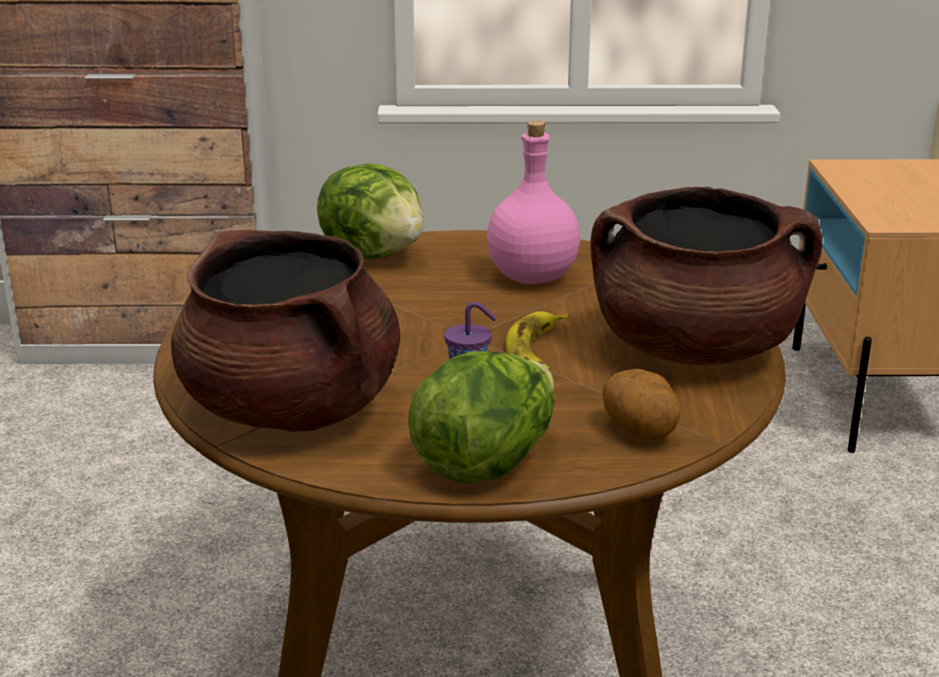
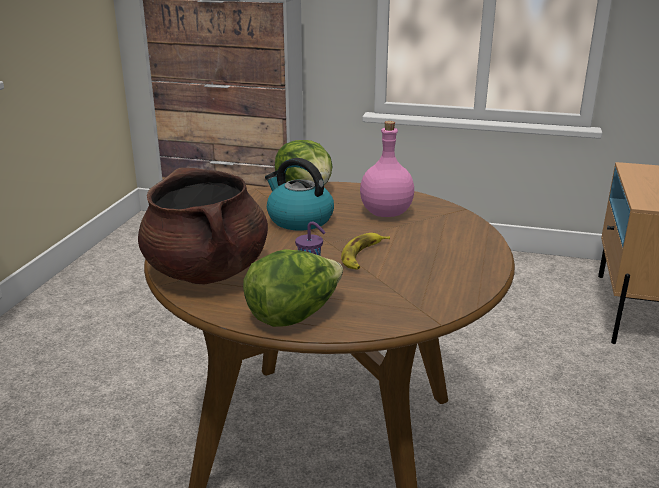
camera: 15 degrees right, 0 degrees up
(394, 303) = (299, 219): none -> kettle
(640, 431) = (394, 310): potato -> none
(695, 349) = (457, 265): brown cooking pot -> none

